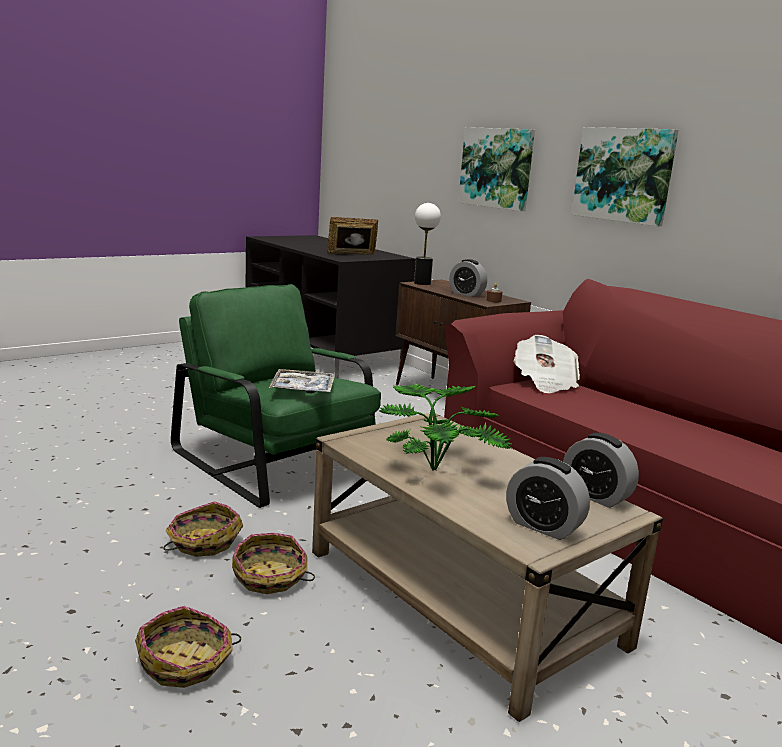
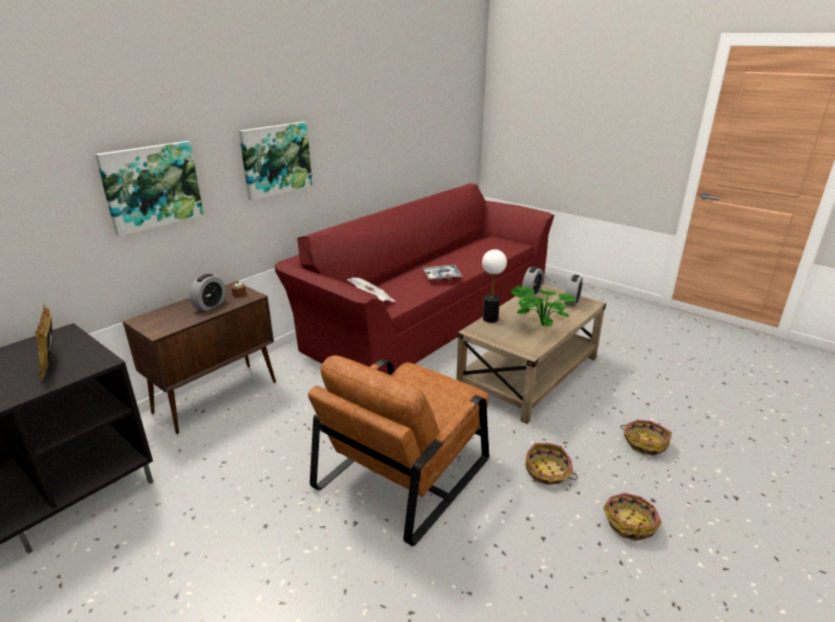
camera: 100 degrees left, 10 degrees up
(270, 577) = (560, 434): basket -> basket (630, 522)
(277, 461) = (404, 471): green armchair -> brown armchair
(303, 389) = (444, 384): tray -> tray (442, 276)
(422, 283) = (157, 328): table lamp -> table lamp (490, 319)

